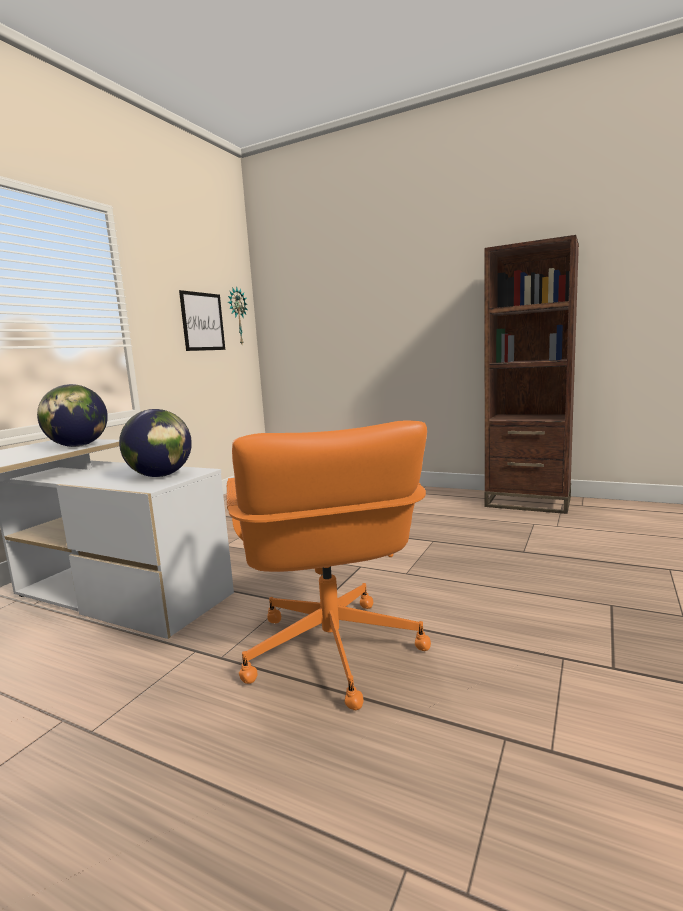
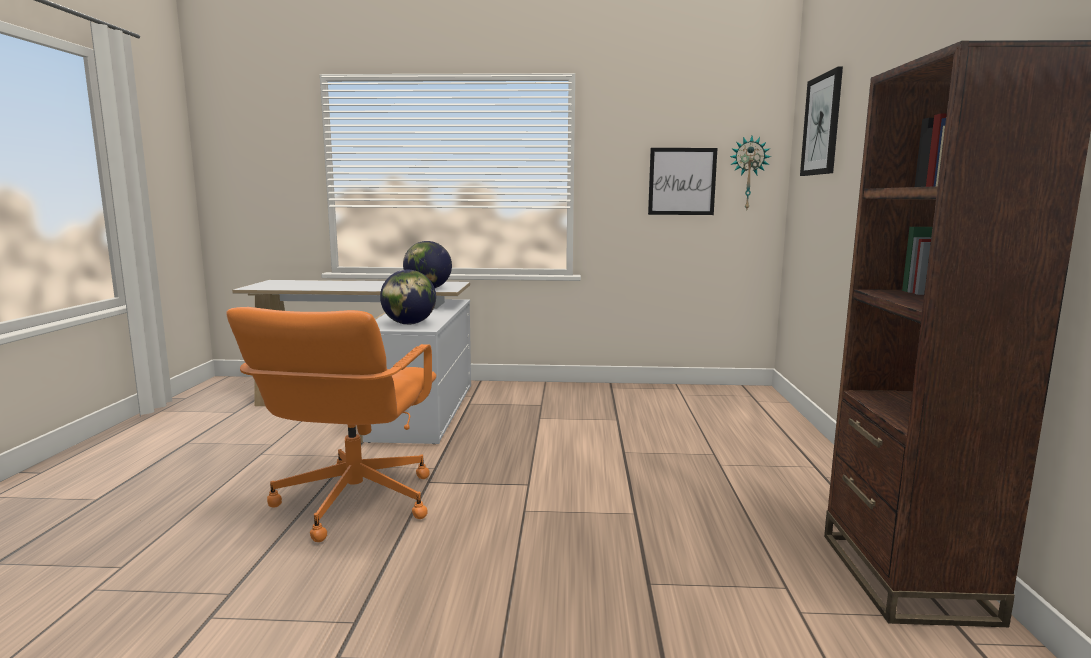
camera: 65 degrees right, 0 degrees up
(305, 281) = (822, 125): none -> picture
(331, 652) = (353, 502): orange office chair -> orange office chair turned 45 degrees counterclockwise

